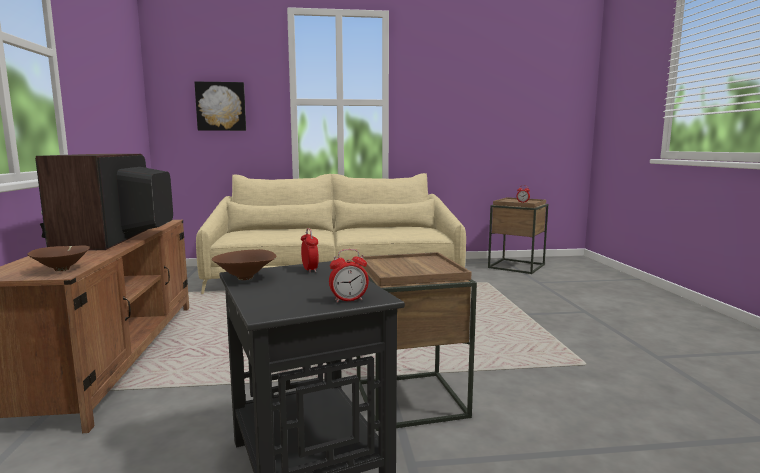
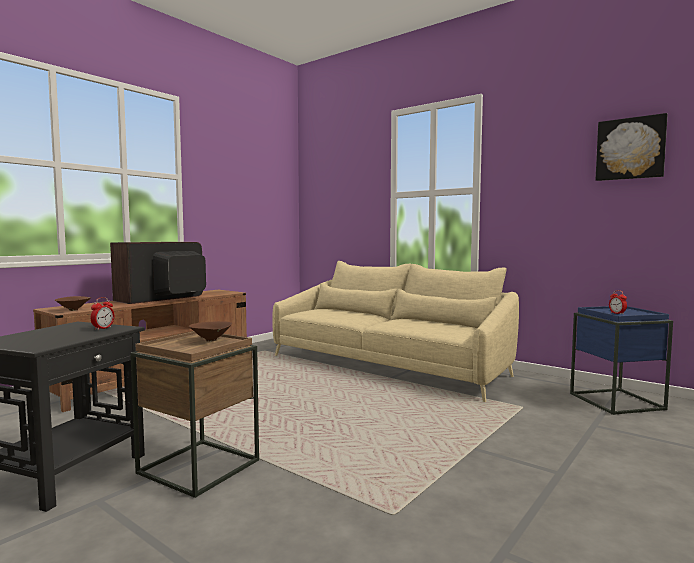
camera: 45 degrees right, 5 degrees down
(221, 106) = (342, 203): picture -> picture (630, 149)
(246, 278) = (64, 326): brown bowl -> brown bowl (211, 340)
(348, 300) = (25, 345): alarm clock -> none
(516, 266) = (616, 401): brown side table -> blue side table

